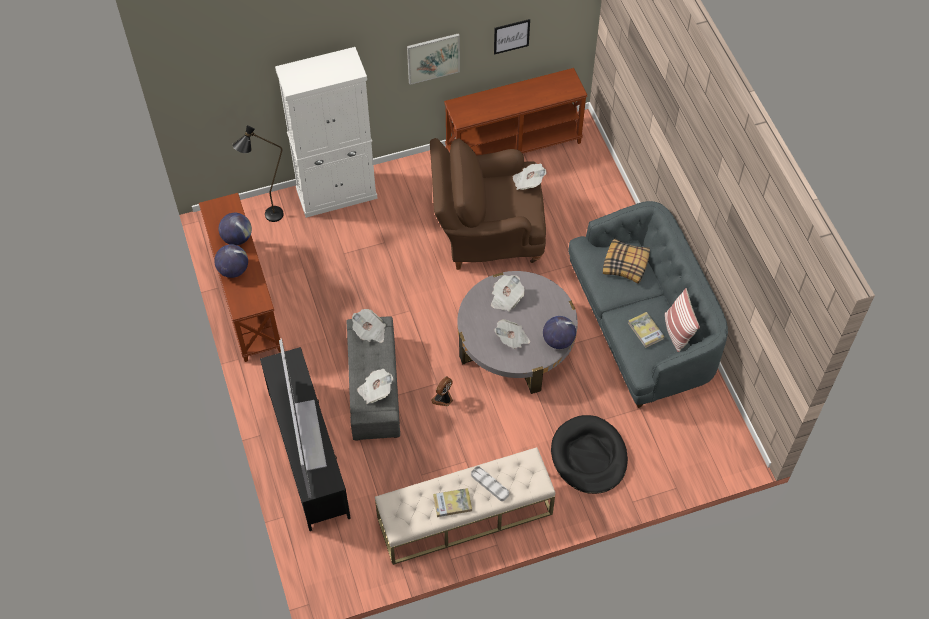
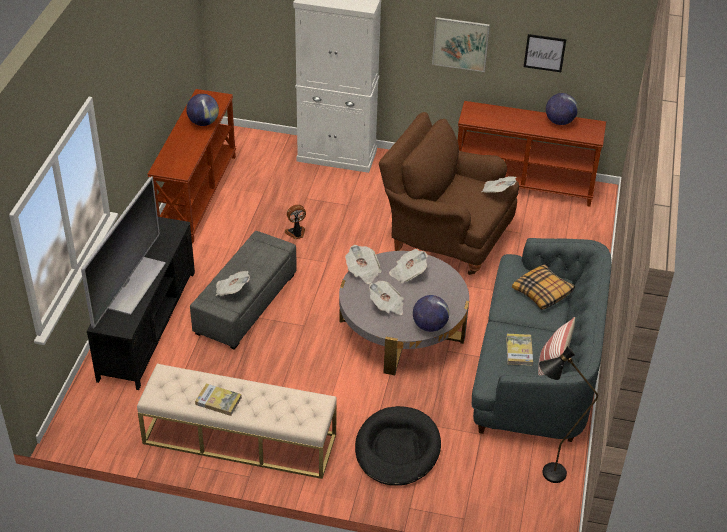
camera: 30 degrees right, 15 degrees down
(233, 270) = (180, 141): globe -> globe (559, 122)
(269, 219) = (265, 150): black floor lamp -> black floor lamp (545, 475)
(370, 331) = (266, 246): newspaper -> newspaper (363, 271)
(443, 399) = (299, 339): fan -> fan (296, 233)
(490, 484) = (265, 403): grey tray -> none

